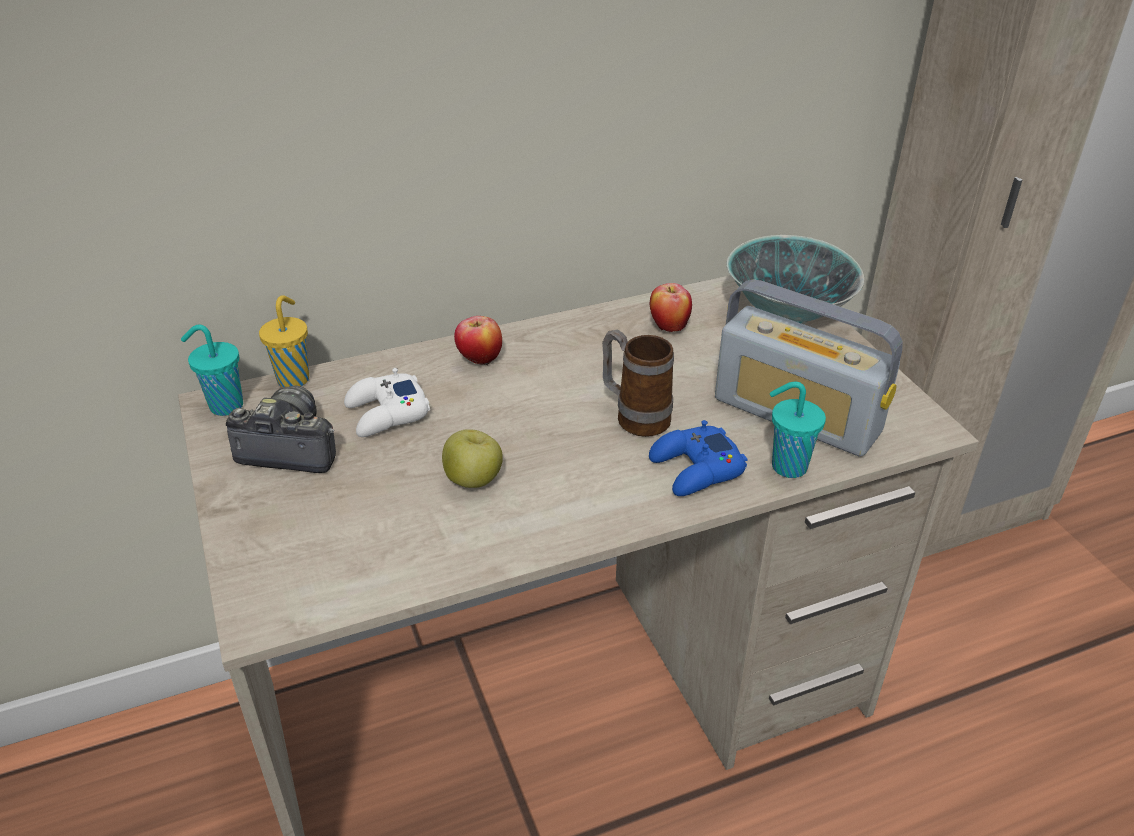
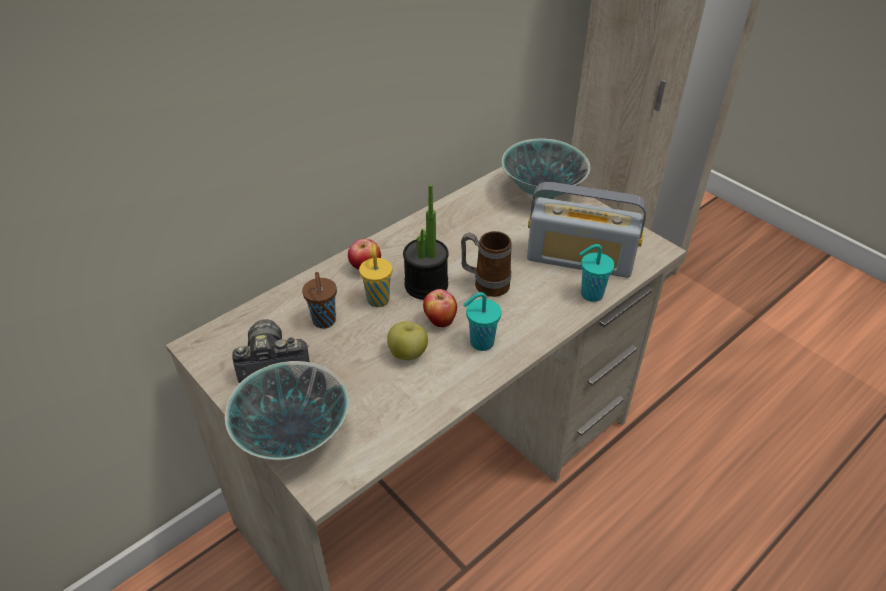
camera: 20 degrees left, 5 degrees up
(224, 406) = (206, 345): turquoise cup -> turquoise cup (480, 343)
(259, 548) = (293, 438): none -> bowl
(294, 378) = (245, 312): yellow cup -> yellow cup (378, 299)
(386, 413) = (324, 322): white game controller -> brown cup
(550, 399) = (426, 285): none -> potted plant
(668, 327) = (474, 216): apple -> apple (440, 321)
(696, 469) = (539, 310): blue game controller -> none

